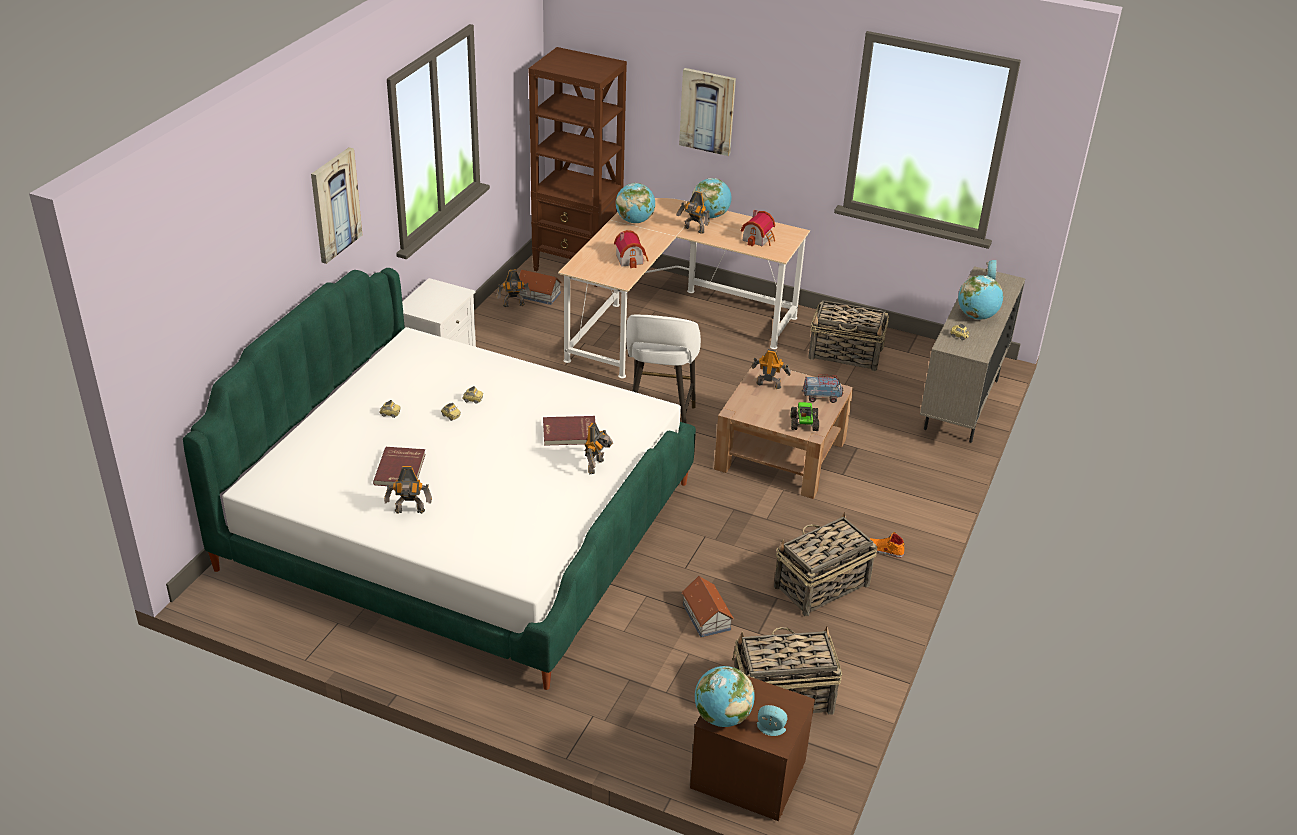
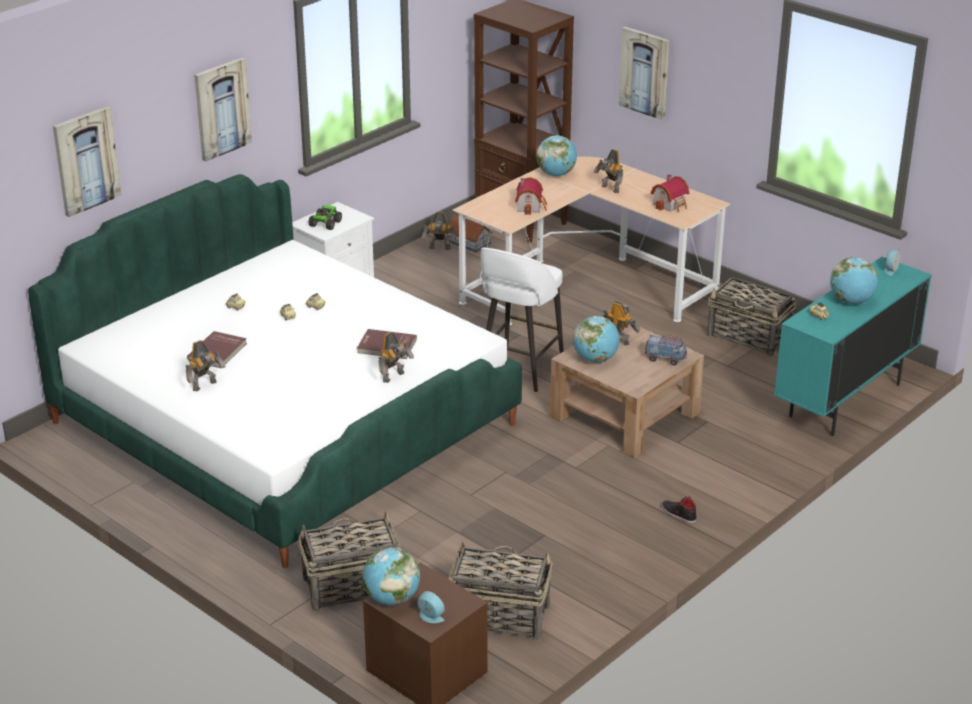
camera: 20 degrees right, 5 degrees down
(224, 287) = (86, 160): none -> picture
(410, 512) = (205, 386): toy robot -> toy robot turned 60 degrees counterclockwise
(706, 617) = (466, 538): toy house -> none
(710, 216) = (635, 178): globe -> globe (595, 359)
(804, 424) = (631, 379): toy truck -> toy truck (325, 224)
(820, 586) = (593, 533): basket -> basket (351, 587)
(884, 550) = (678, 514): orange shoe -> black shoe
(961, 405) = (844, 401): beige cabinet -> turquoise cabinet

